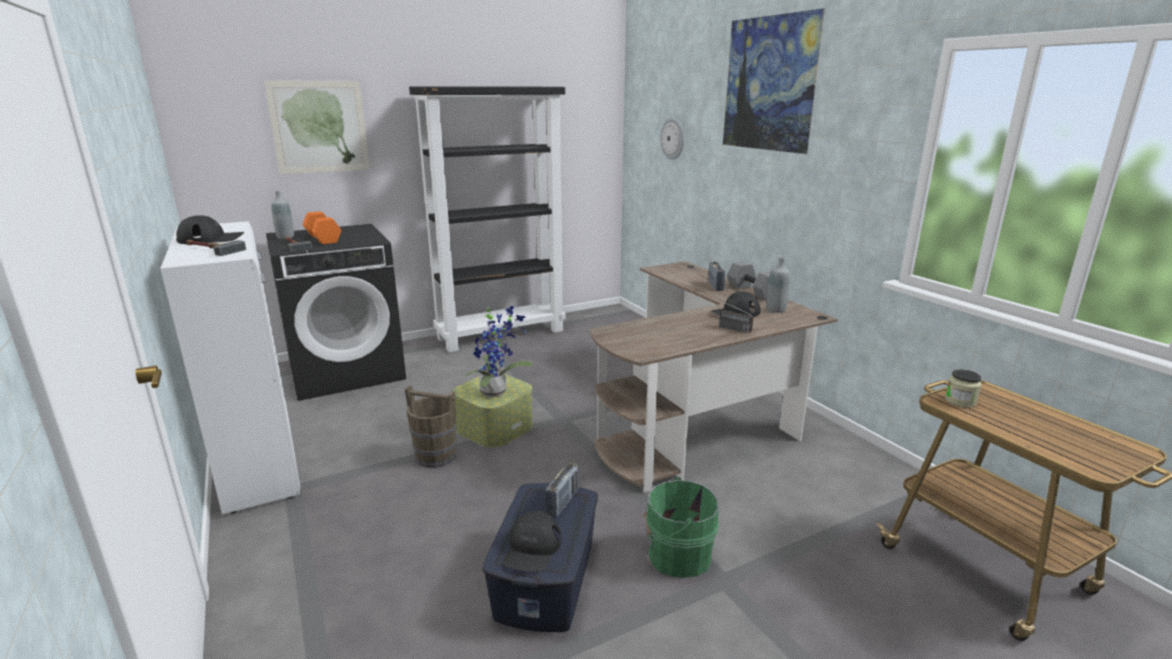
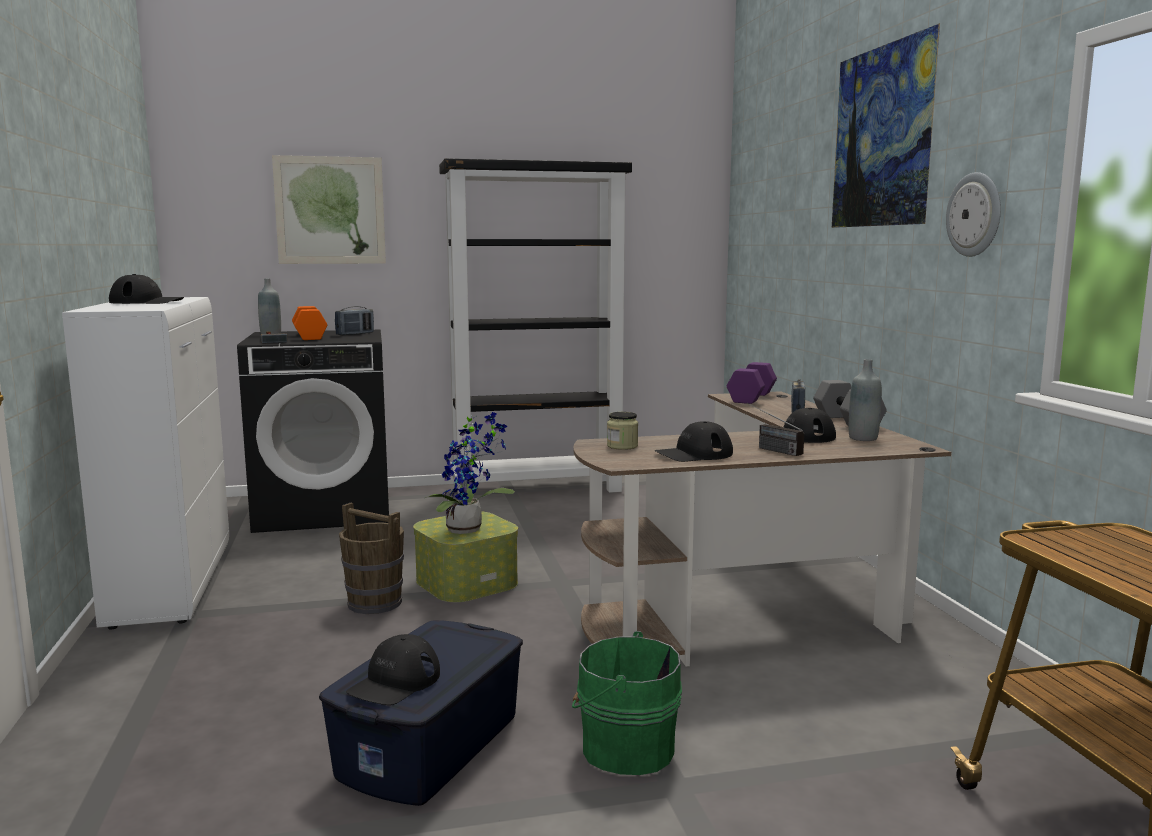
camera: 15 degrees right, 10 degrees down
(210, 249) = (132, 306): hammer -> none
(562, 502) = (468, 643): radio -> radio (355, 334)
(673, 138) = (779, 229): wall clock -> wall clock (975, 214)
(674, 270) = (752, 398): none -> purple dumbbell
(682, 338) = (694, 454): none -> black cap
(960, 401) = (1067, 542): jar -> jar (622, 446)

